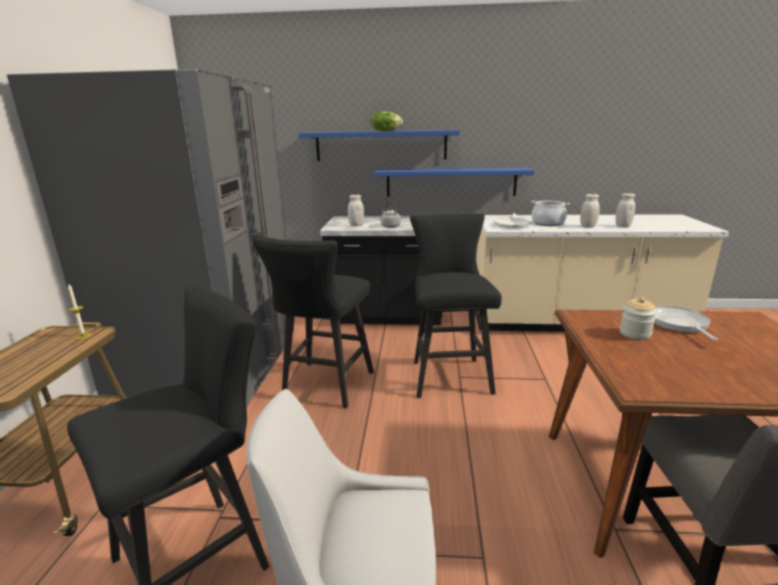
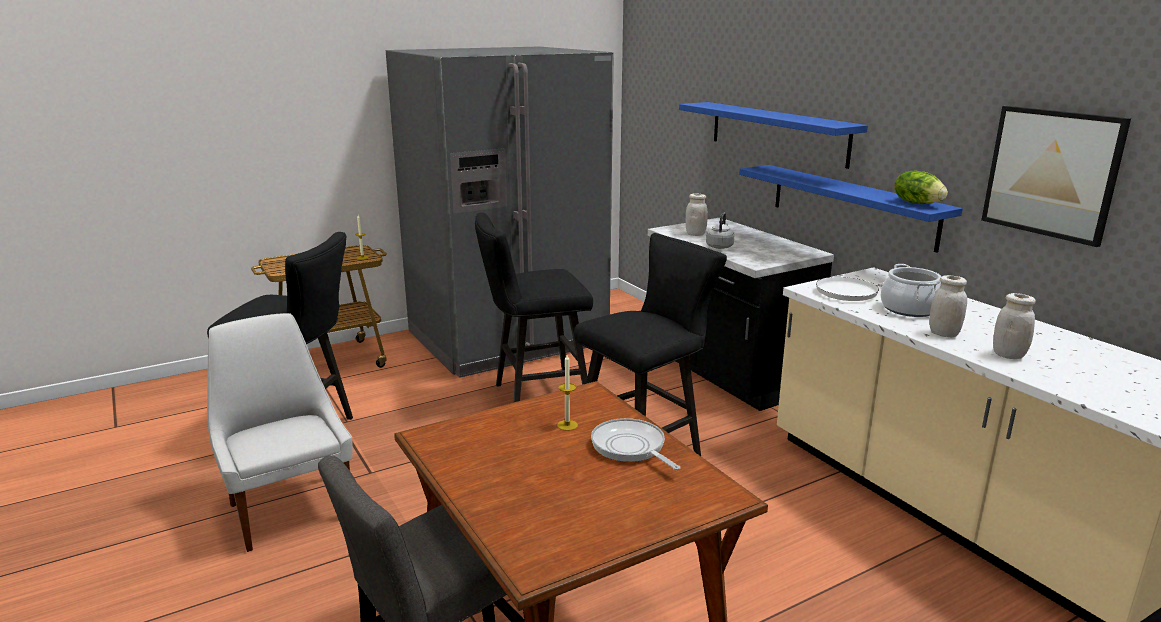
camera: 55 degrees right, 0 degrees up
(385, 131) = (767, 114): lettuce -> lettuce (917, 203)
(576, 139) = (1051, 173): none -> picture
(635, 333) = (567, 425): jar -> candle
(679, 324) = (630, 447): frying pan -> frying pan turned 90 degrees counterclockwise

